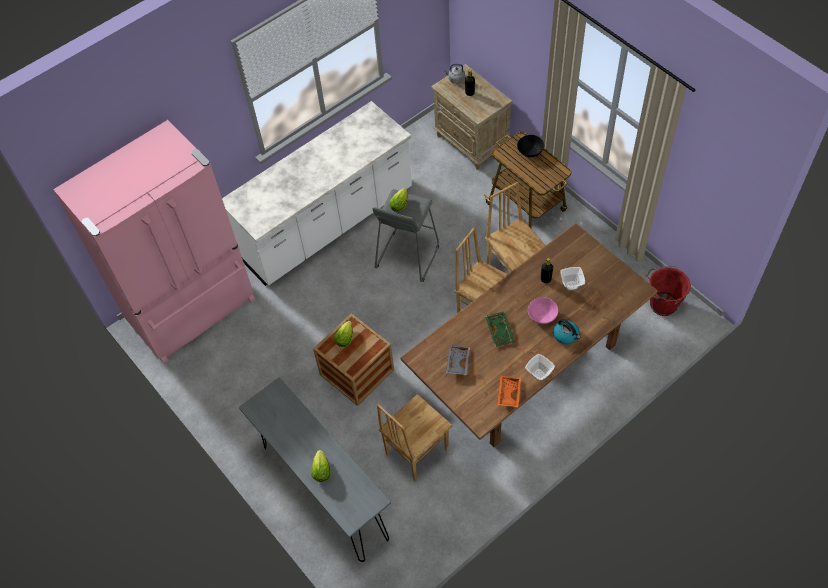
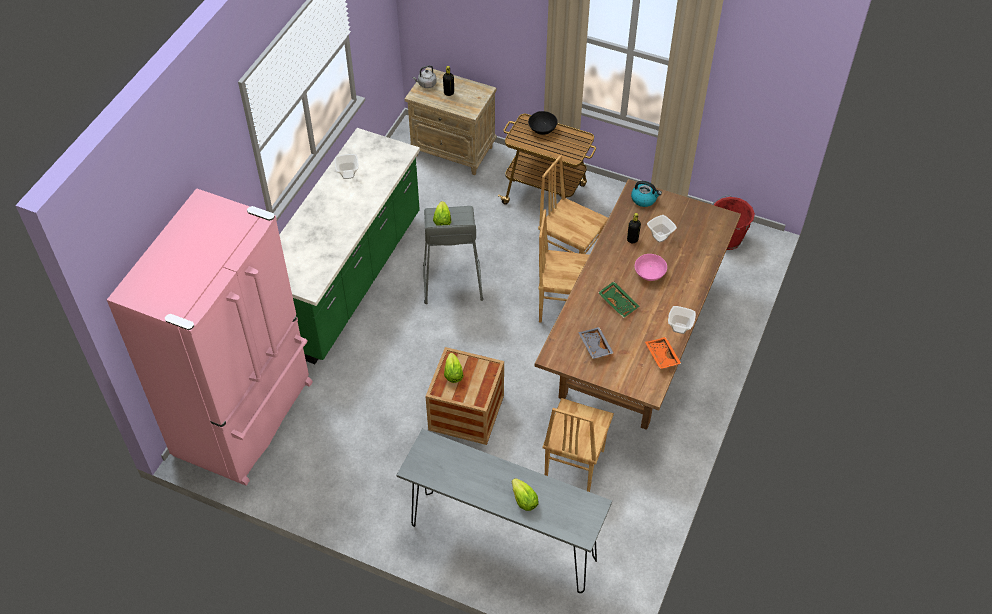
camera: 30 degrees left, 5 degrees down
(327, 225) = (348, 280): white counter -> green counter
(340, 140) = (347, 175): none -> bowl
(566, 335) = (683, 283): kettle -> kettle (644, 199)

